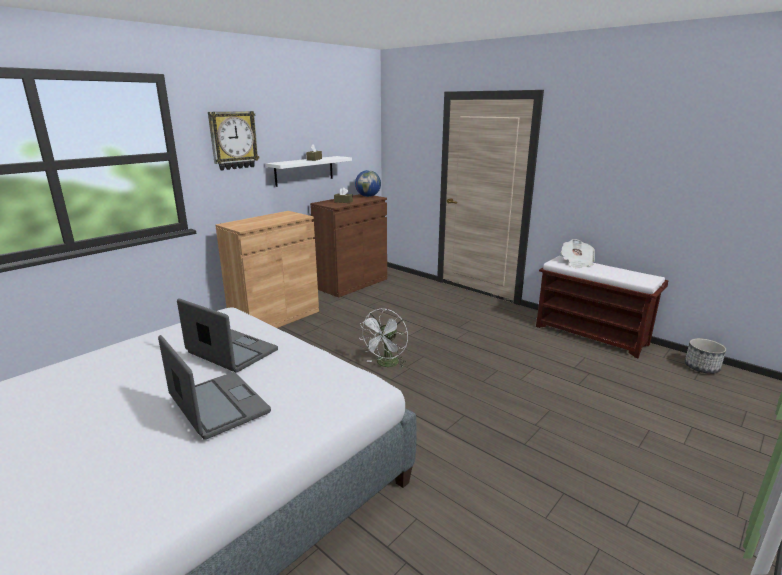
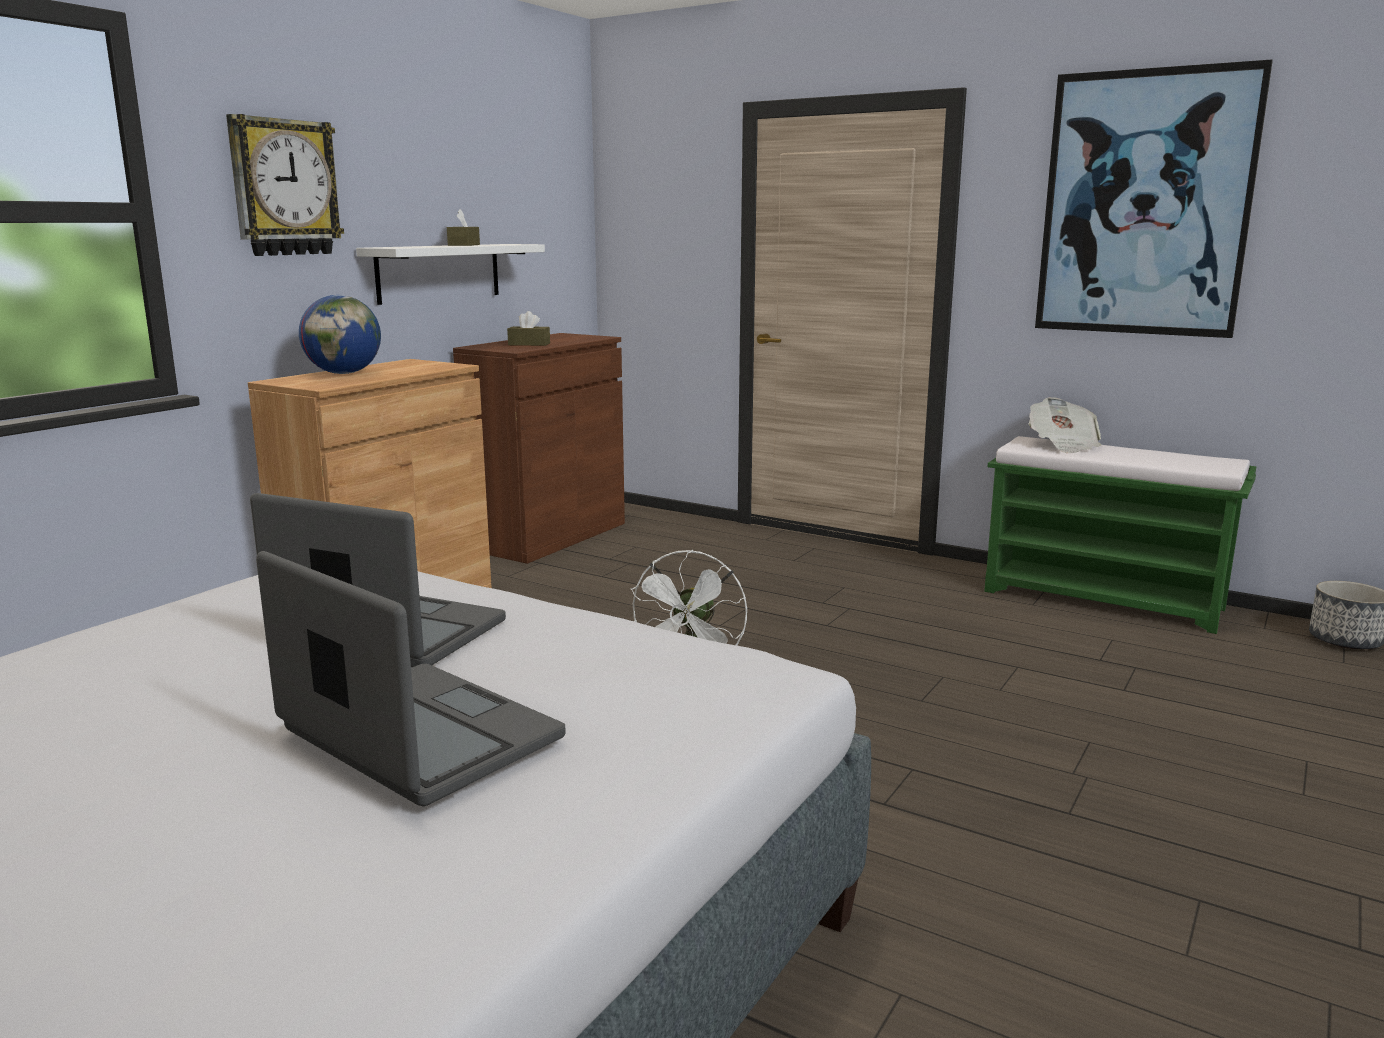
camera: 10 degrees left, 5 degrees down
(368, 196) = (578, 336): globe -> globe (344, 373)
(591, 335) = (1105, 599): brown bench -> green bench
(623, 151) = (1145, 204): none -> picture

